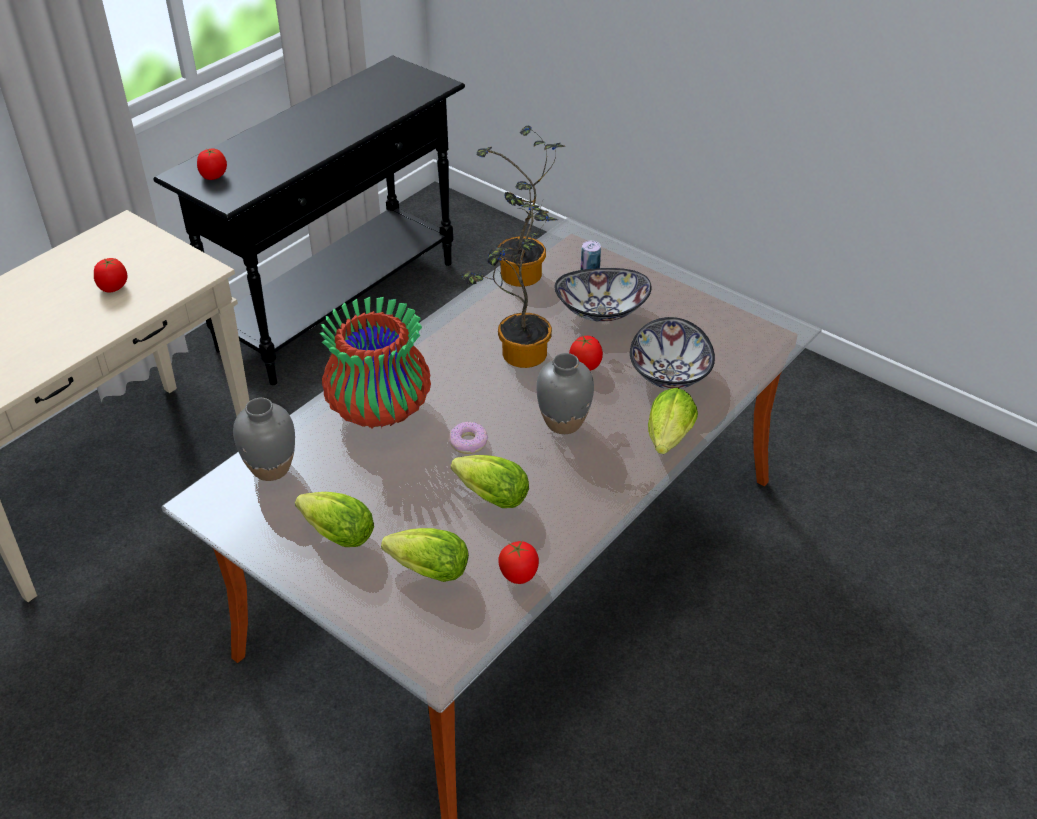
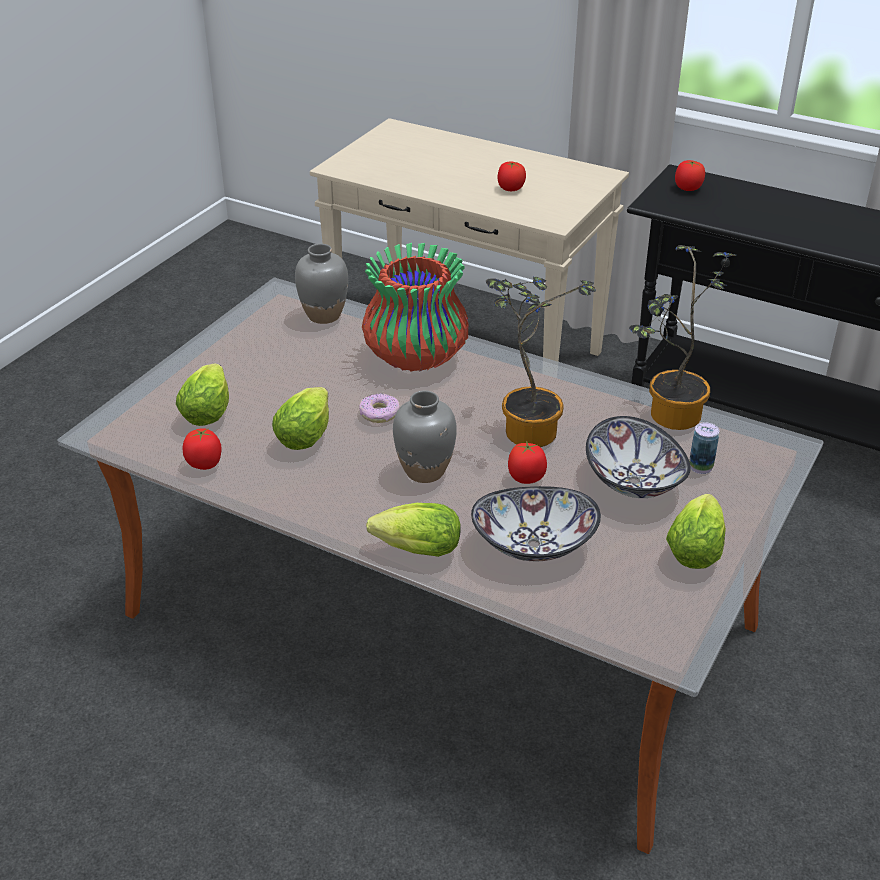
camera: 80 degrees right, 5 degrees down
(334, 533) = (249, 358): lettuce -> lettuce (696, 547)

